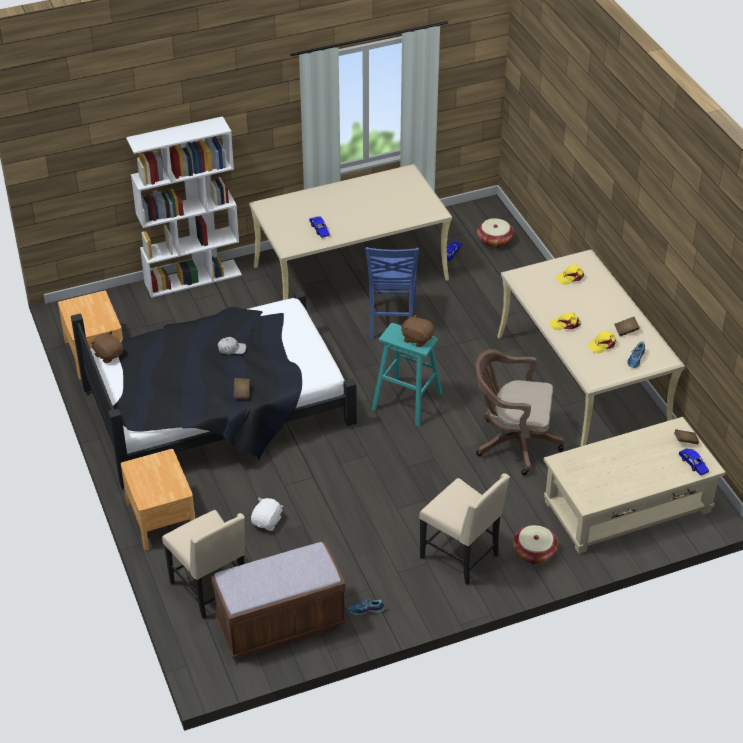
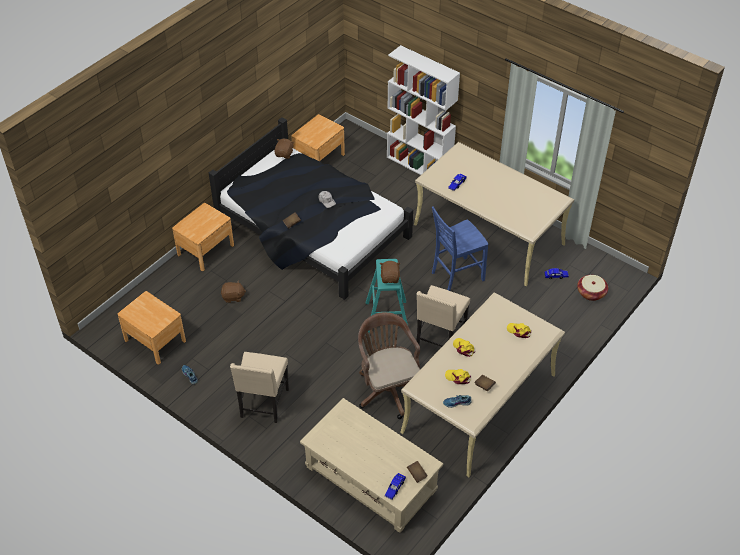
camera: 60 degrees right, 5 degrees up
(211, 589) = (164, 297): beige chair -> beige chair (439, 338)
(267, 522) = (233, 297): white plush toy -> brown plush toy
(280, 624) = (155, 340): brown bench -> brown nightstand
(534, 552) = (291, 442): basket -> none

